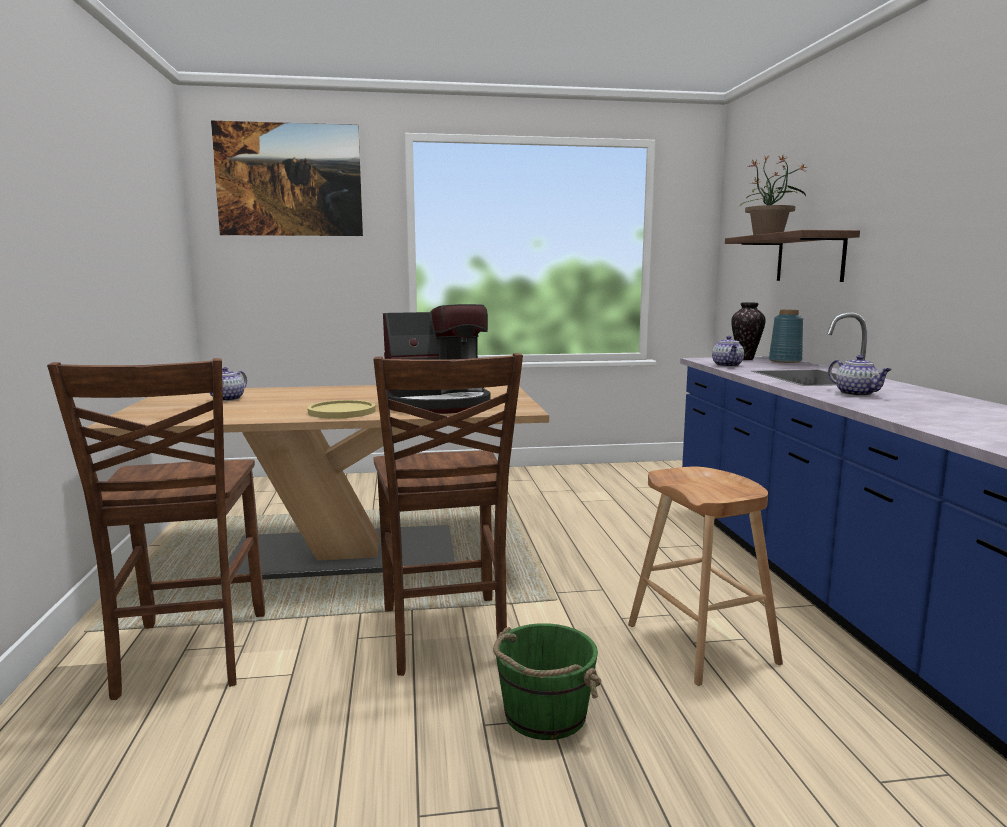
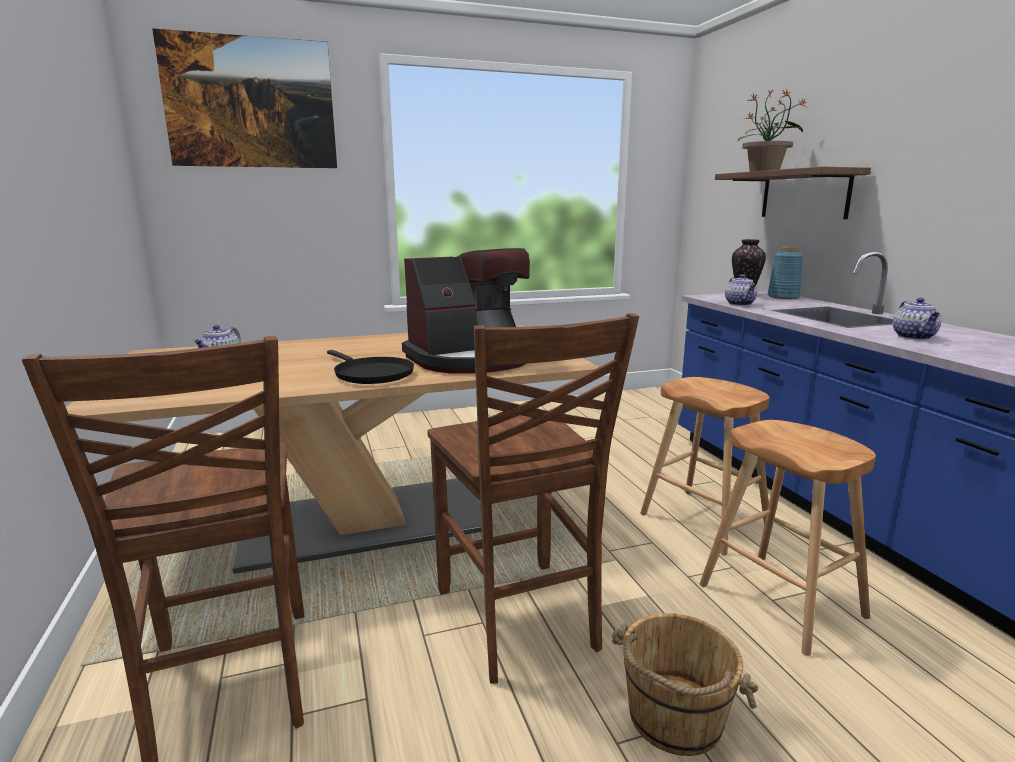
camera: 10 degrees left, 5 degrees up
(342, 411) = (371, 374): yellow plate -> black frying pan
(543, 714) = (674, 718): green bucket -> brown bucket
(665, 576) = (703, 520): none -> brown stool
(857, 394) = (914, 337): teapot -> teapot turned 45 degrees clockwise

